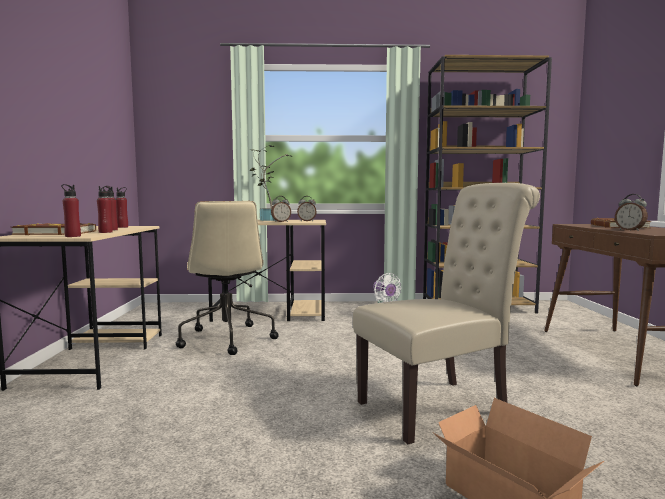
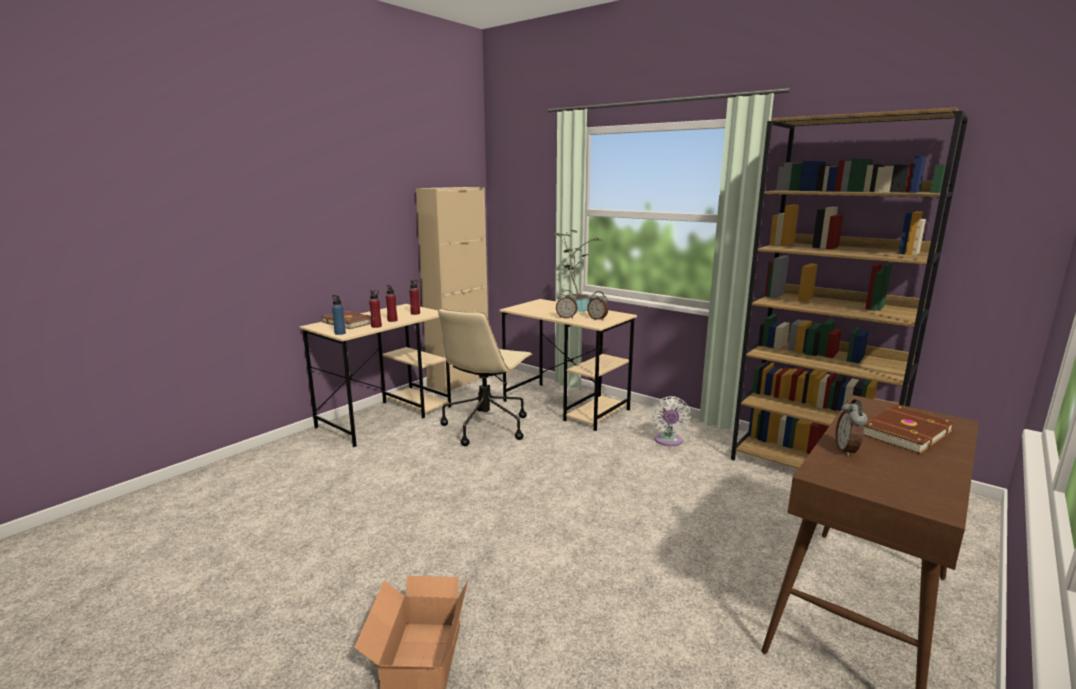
camera: 40 degrees right, 10 degrees up
(72, 236) = (340, 333): red bottle -> blue bottle
(134, 318) = (459, 381): none -> beige cabinet
(440, 406) = (520, 566): beige chair -> none

